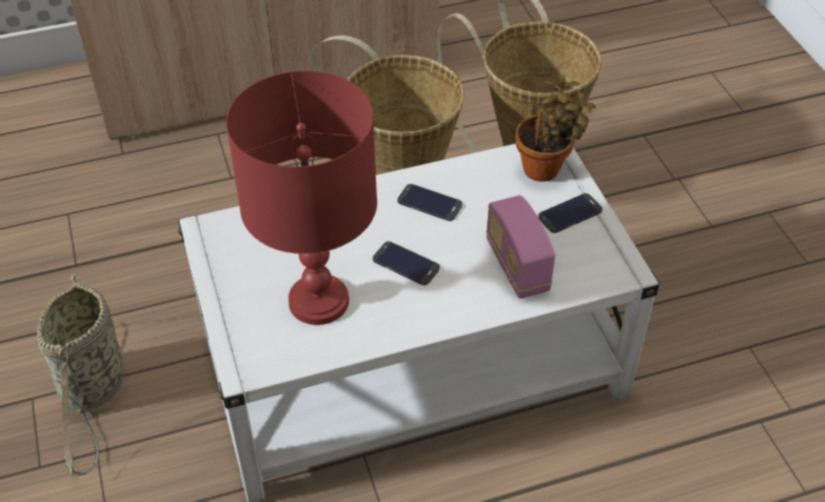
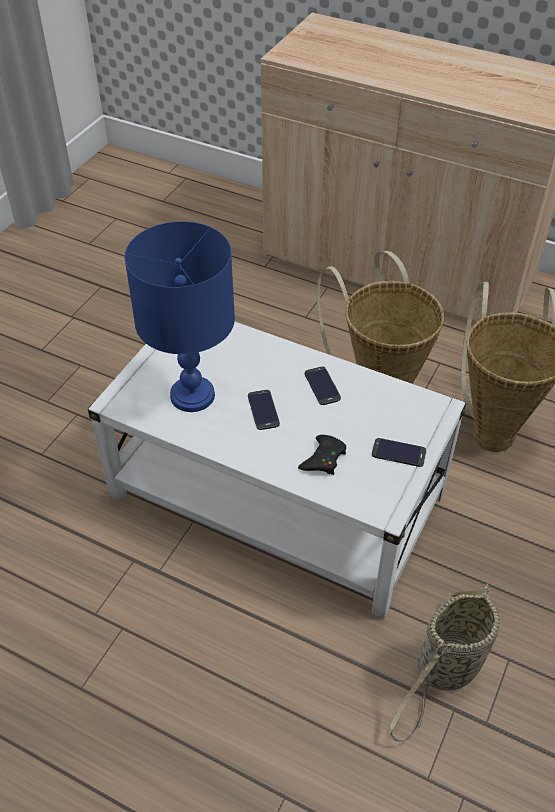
camera: 45 degrees right, 0 degrees up
(93, 391) = (109, 382): basket -> basket (445, 671)
(318, 300) = (192, 394): red table lamp -> blue table lamp
(517, 266) = (323, 459): radio -> black game controller
(545, 168) = (420, 415): potted plant -> none

